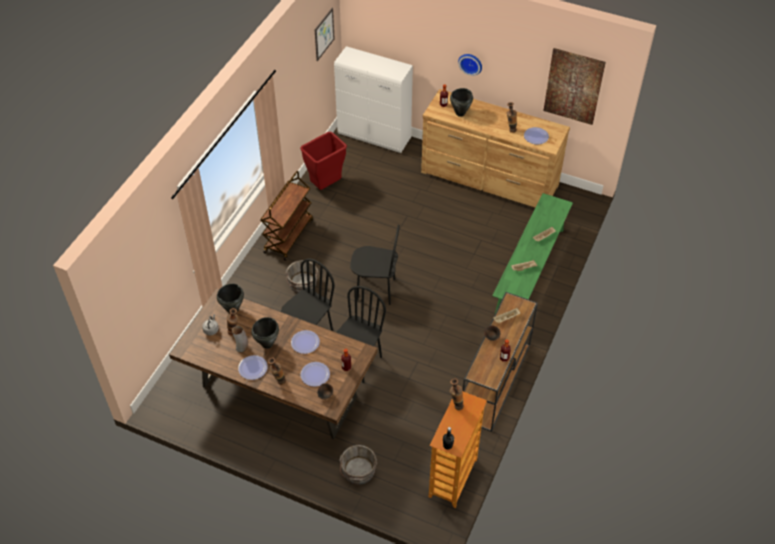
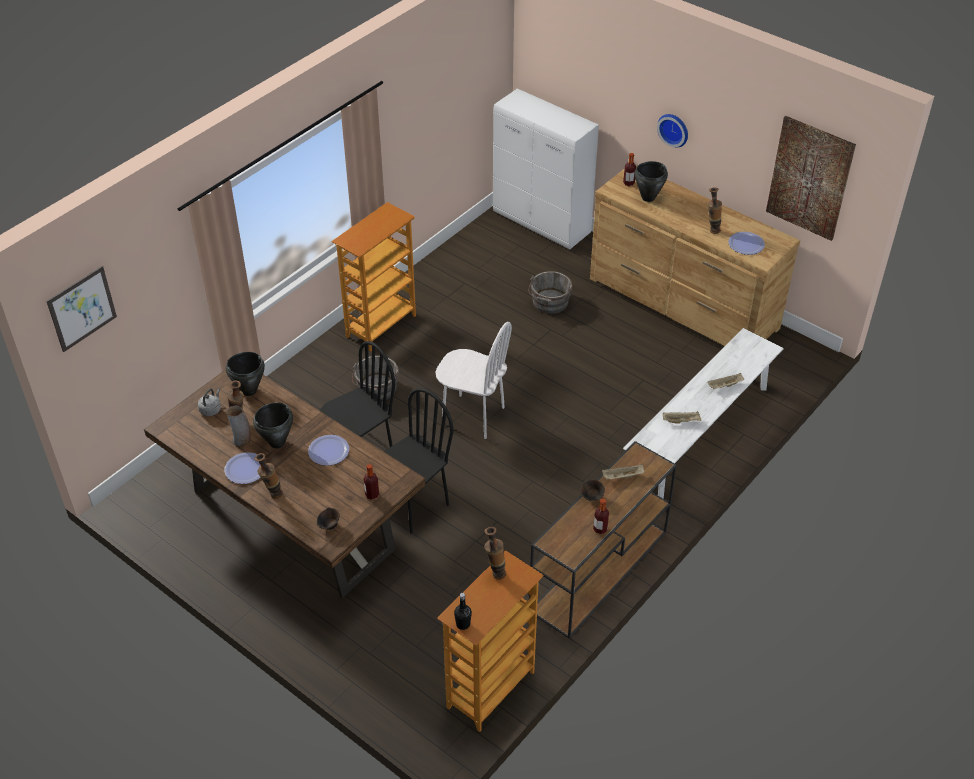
camera: 15 degrees right, 5 degrees down
(288, 236) = (380, 326): brown cart -> bookcase
(315, 374) = (325, 495): plate -> none
(324, 34) = (481, 61): picture -> picture (82, 308)
(326, 185) = (454, 272): red trash can -> none
(358, 472) = (360, 650): grey bucket -> grey bucket (549, 303)
(376, 290) = (473, 416): black chair -> white chair
(530, 271) = (699, 434): green bench -> white bench

